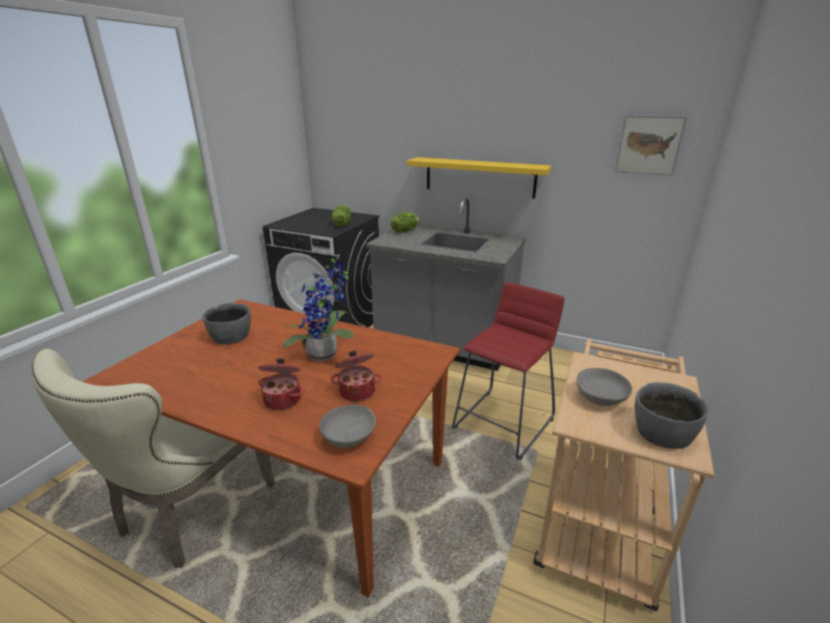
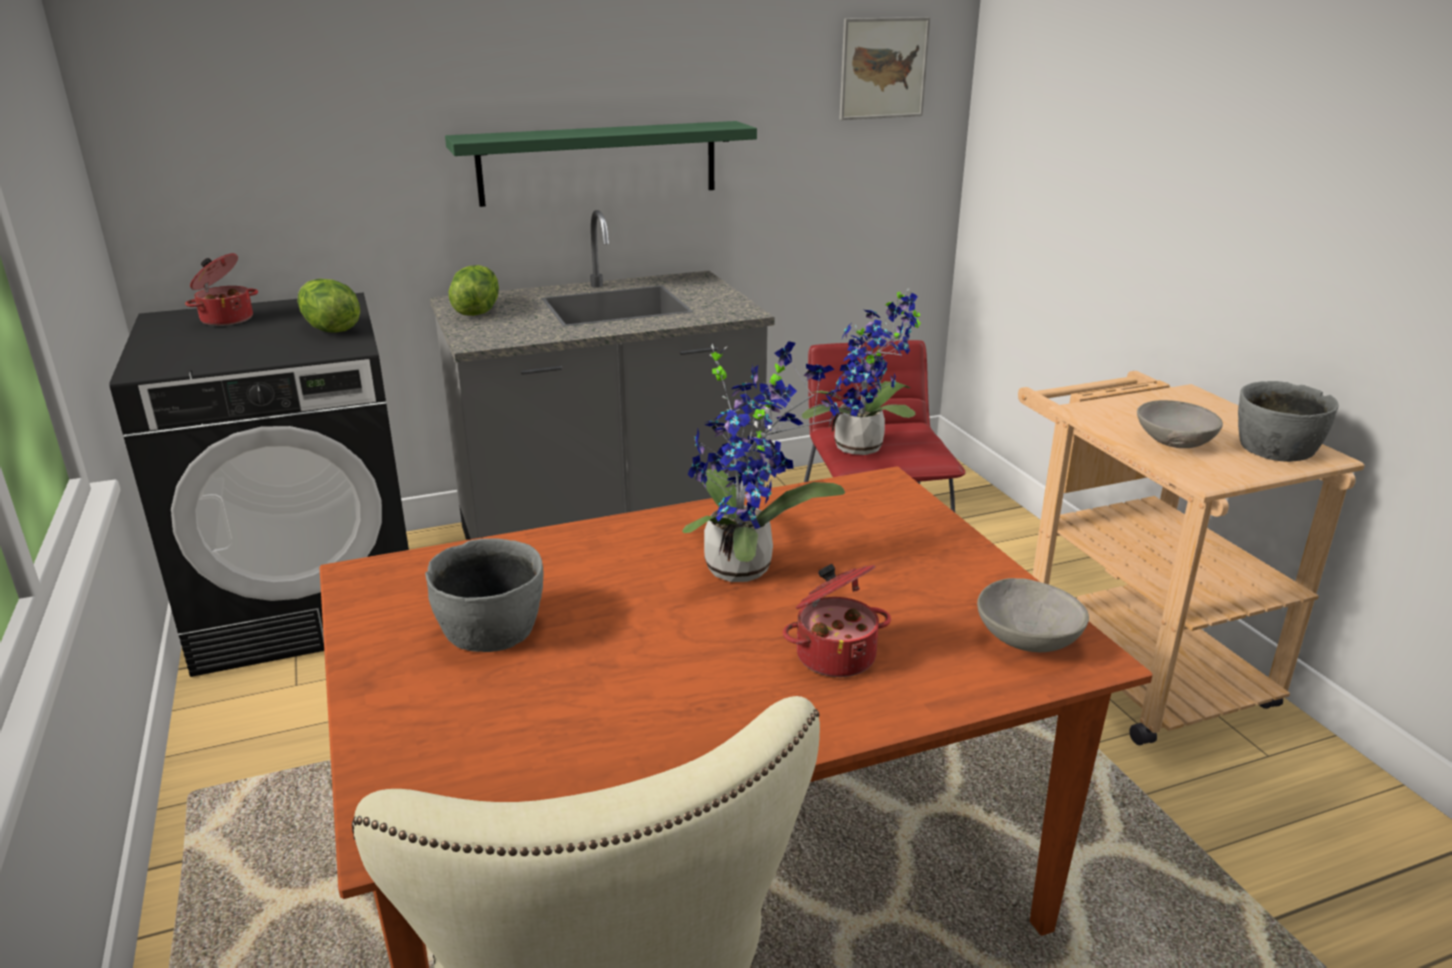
camera: 45 degrees left, 0 degrees up
(357, 391) = (904, 584): cooking pot -> cooking pot (226, 319)
(479, 177) = (599, 163): yellow shelf -> green shelf
(494, 339) = (864, 449): none -> potted plant

